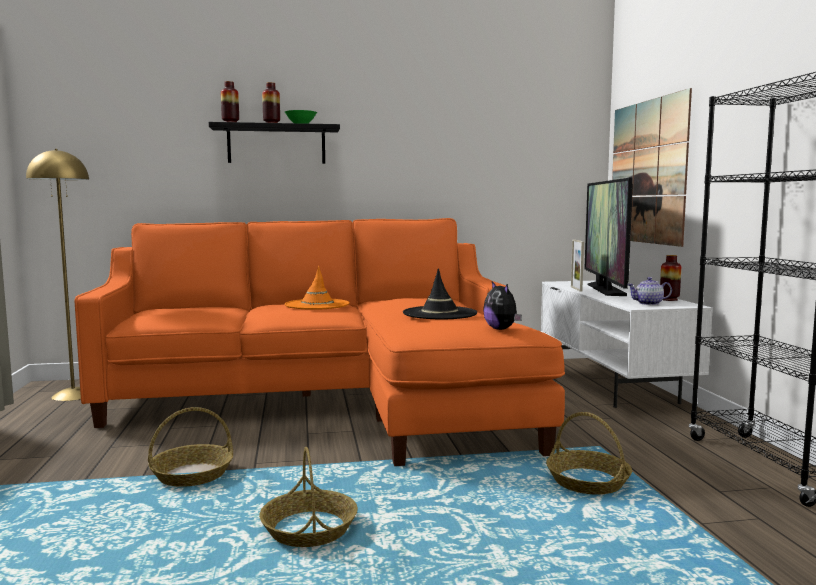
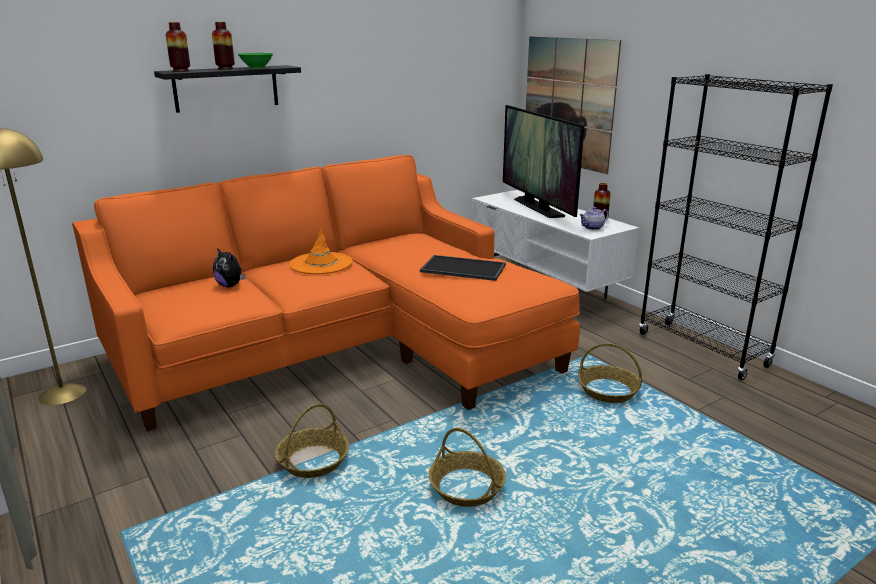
camera: 25 degrees left, 15 degrees up
(439, 313) = (462, 268): black hat -> tray
(501, 329) = (532, 284): plush toy -> plush toy (230, 285)
(576, 289) = (514, 209): picture frame -> none

